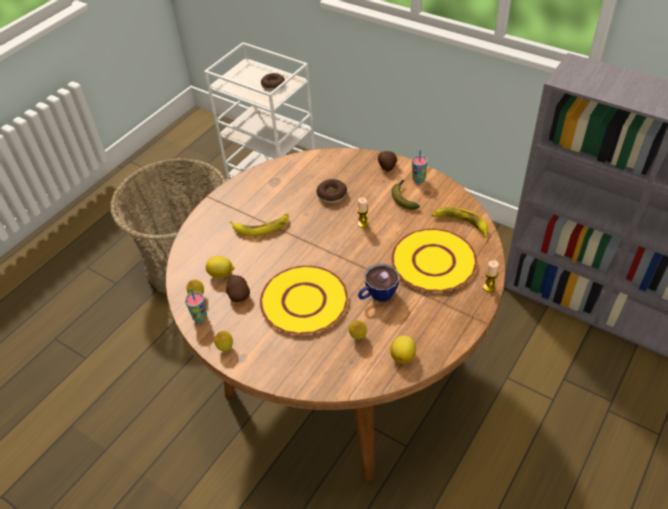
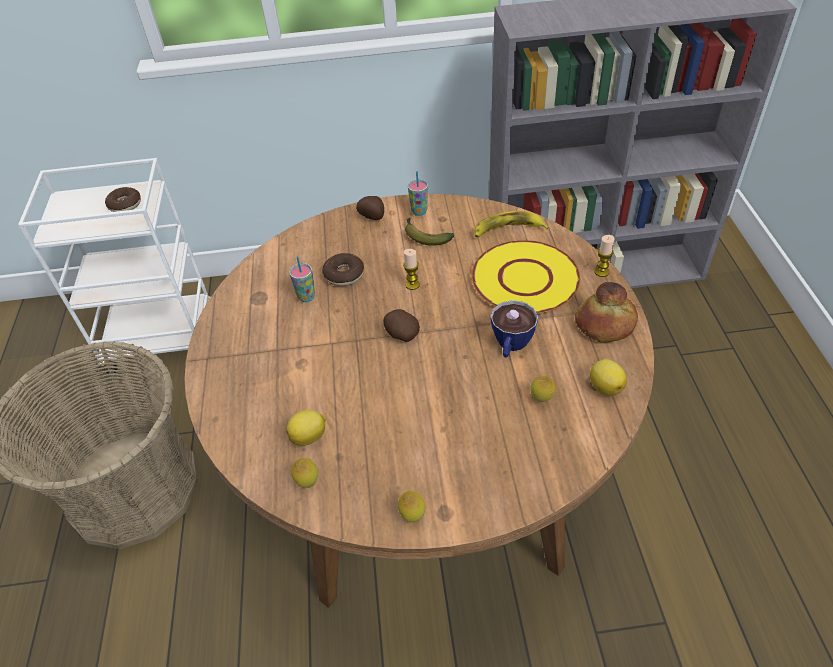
camera: 40 degrees left, 0 degrees up
(200, 317) = (338, 504): cup -> cup (306, 297)
(238, 294) = (358, 445): potato -> potato (401, 334)
(261, 226) = (299, 354): banana -> none
(304, 301) = (443, 401): yellow plate -> none
(449, 321) = (605, 324): none -> bread

